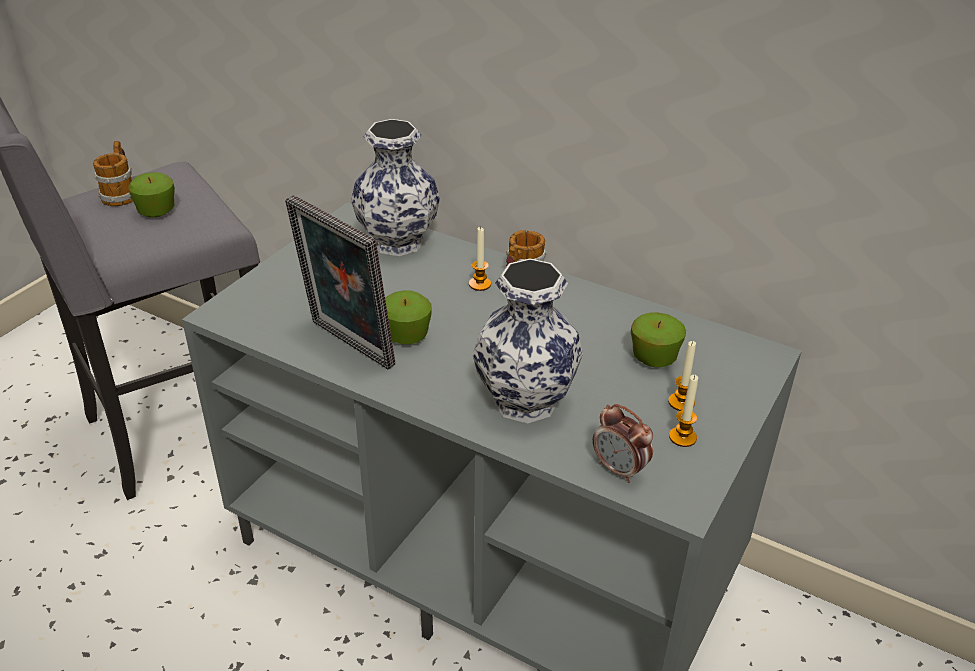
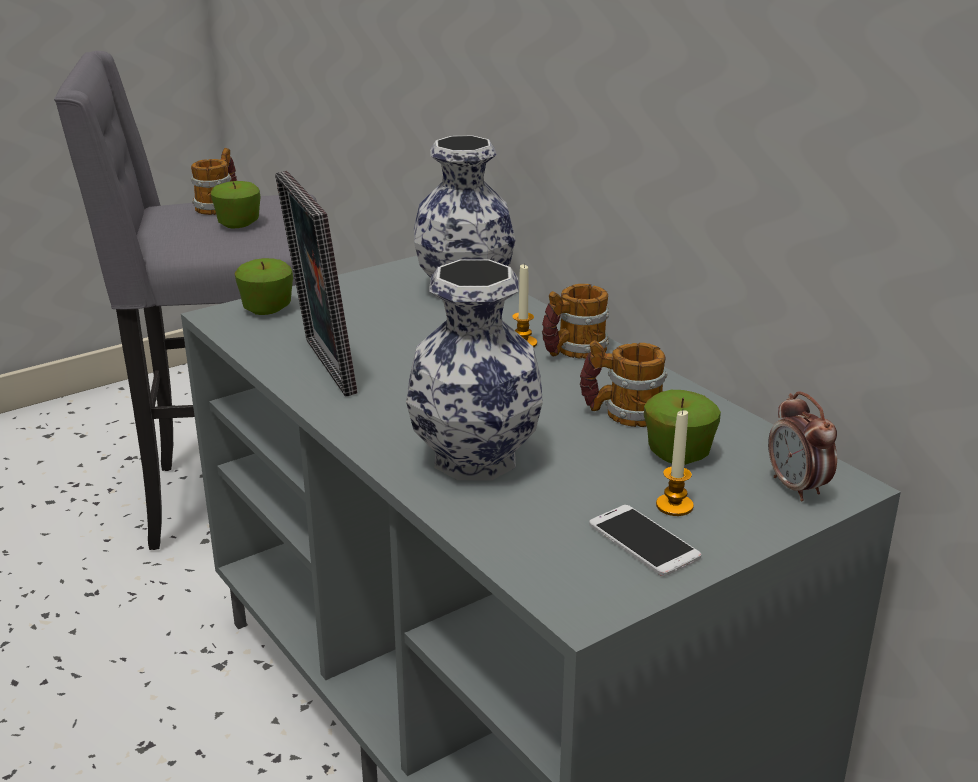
camera: 25 degrees right, 10 degrees down
(407, 336) = (395, 372): apple -> apple (267, 309)
(593, 332) = (621, 413): none -> mug
(619, 469) = (529, 552): alarm clock -> alarm clock (797, 488)
(682, 437) = (643, 541): candle -> phone

